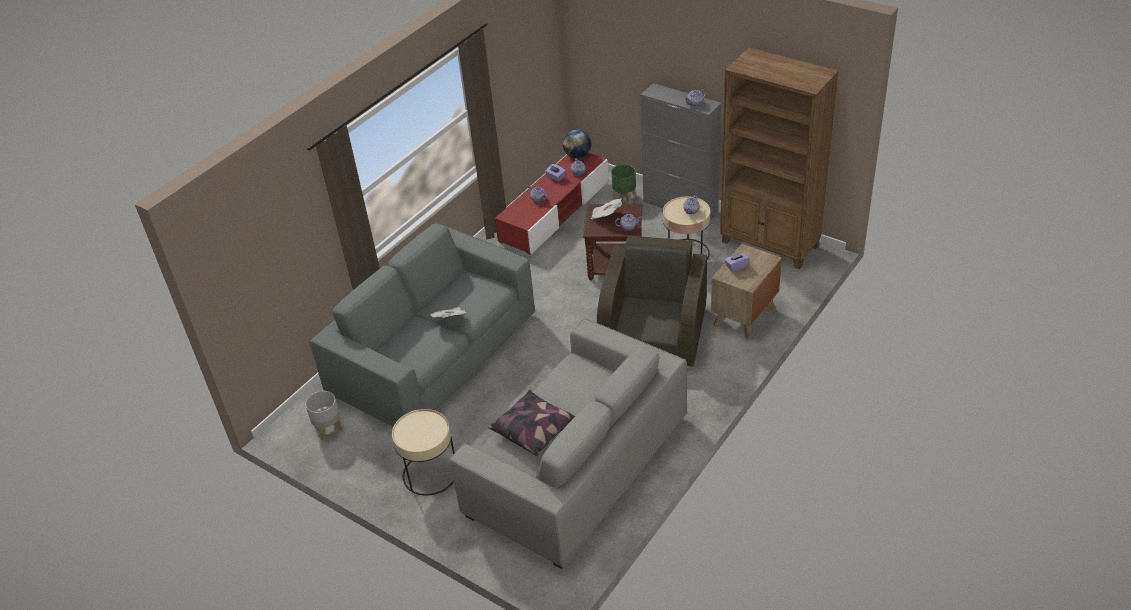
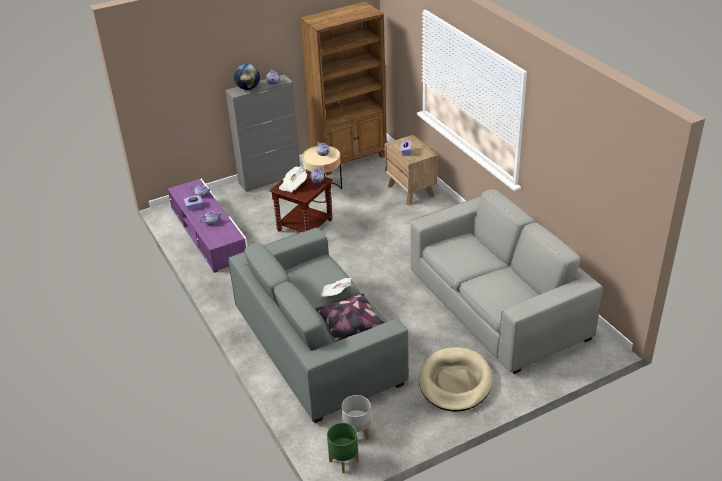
camera: 65 degrees left, 5 degrees down
(430, 474) = (455, 382): beige side table -> beige dog bed
(533, 430) = (494, 285): pillow -> pillow (349, 324)
(555, 212) = (209, 234): red tv stand -> purple tv stand
(578, 156) = (180, 189): globe -> globe (248, 88)
(624, 198) = (231, 198): green planter -> green planter (343, 461)
(653, 332) = (392, 231): brown armchair -> none

